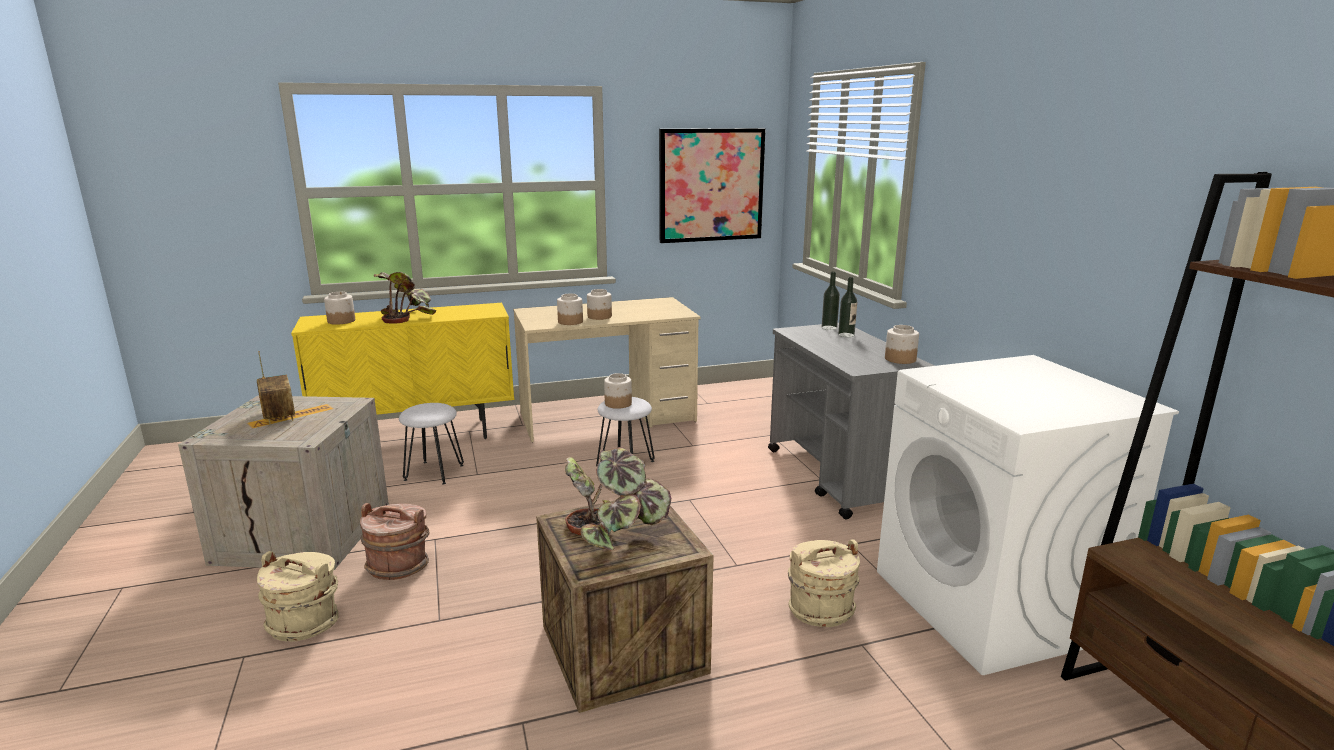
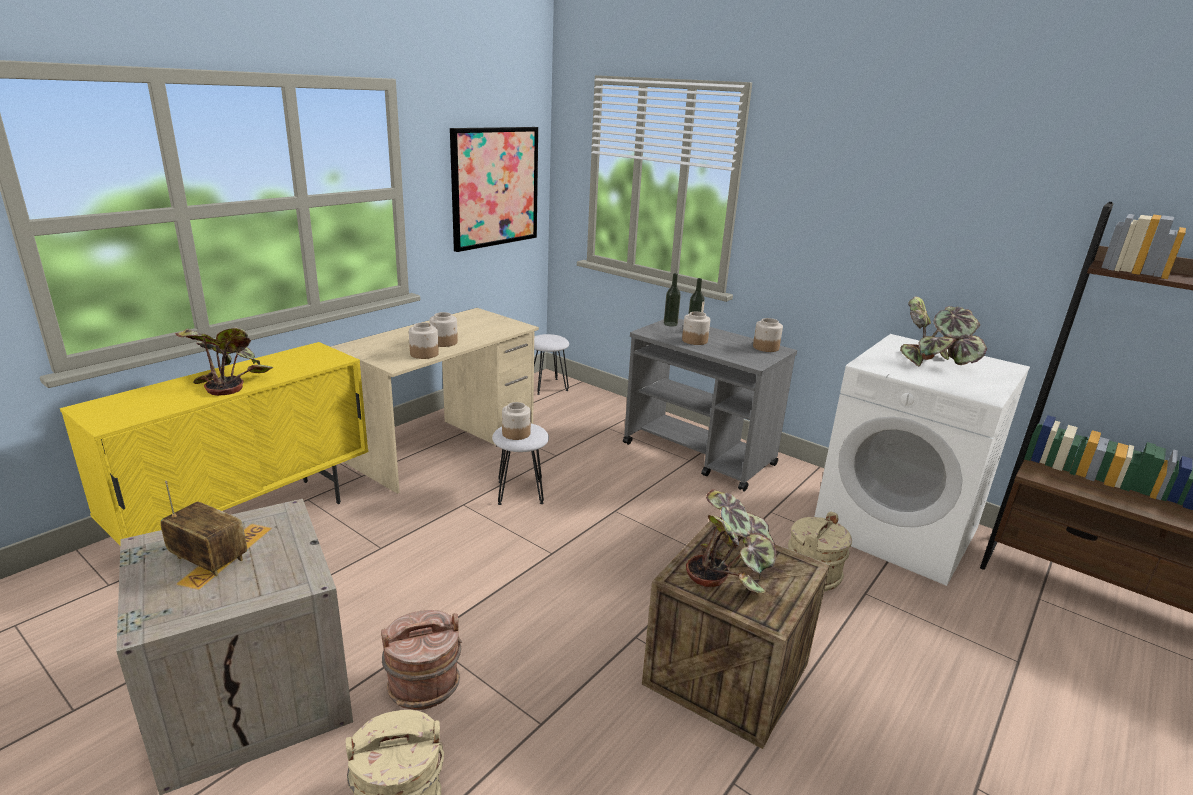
camera: 35 degrees left, 5 degrees up
(341, 321) = (144, 404): jar -> jar (694, 340)
(434, 472) = (327, 561): white stool -> white stool (547, 386)
(1029, 384) = (934, 362): none -> potted plant

